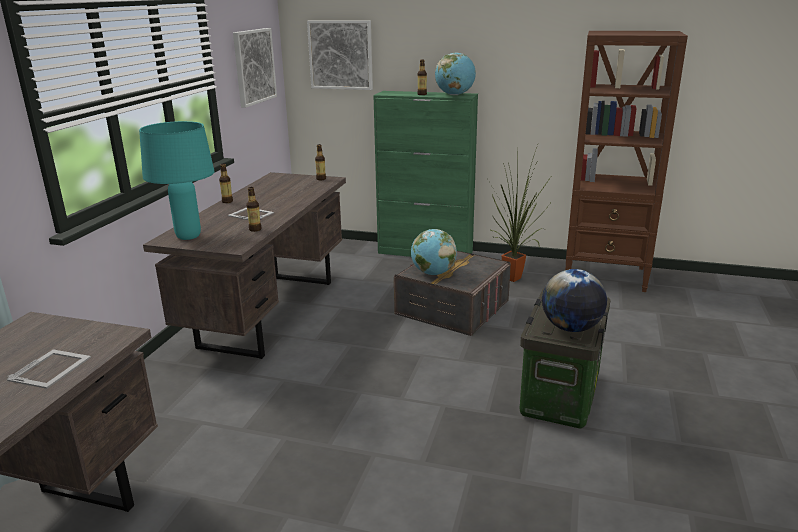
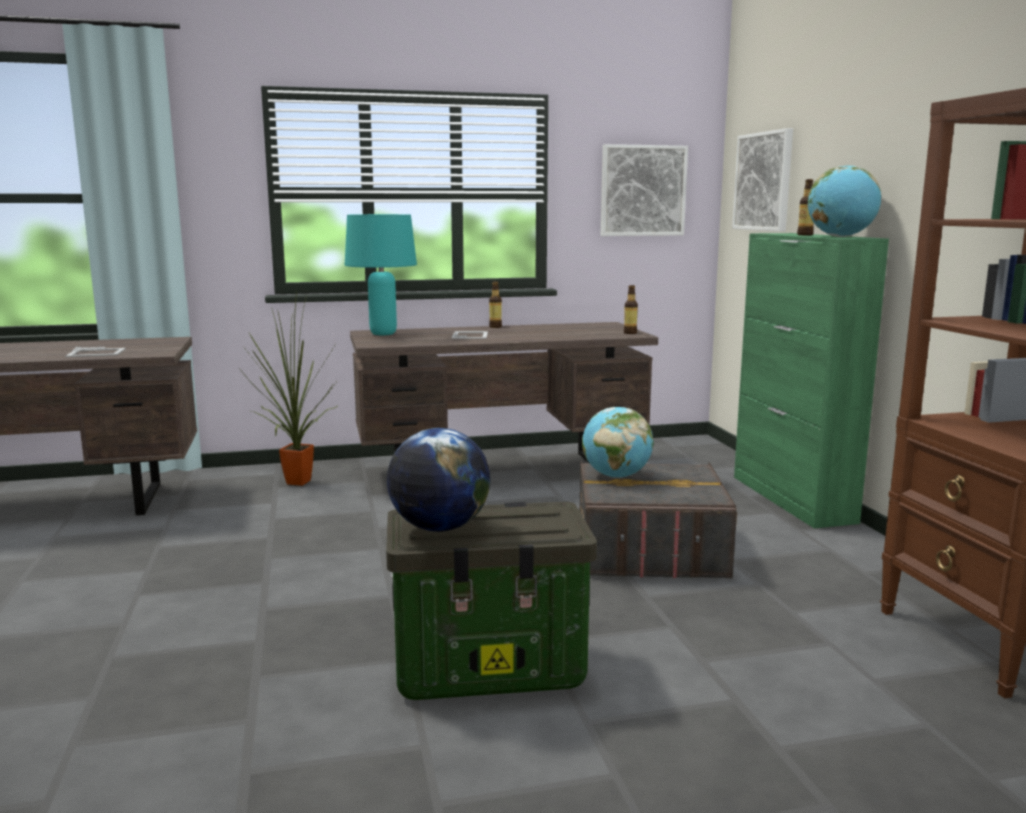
camera: 60 degrees right, 10 degrees down
(255, 229) = (428, 341): bottle -> none
(514, 279) = (817, 570): potted plant -> potted plant (295, 484)

